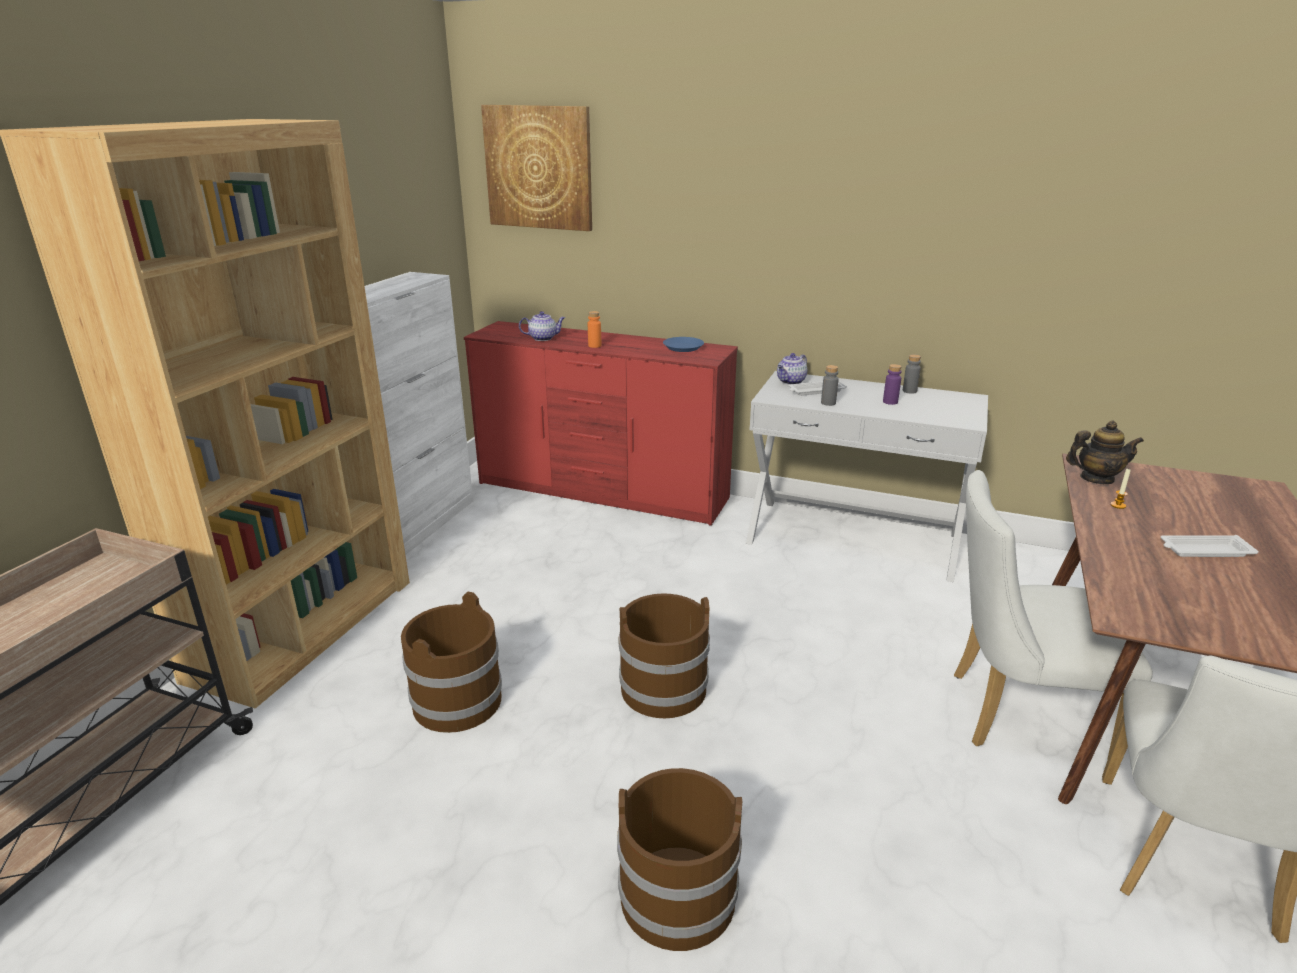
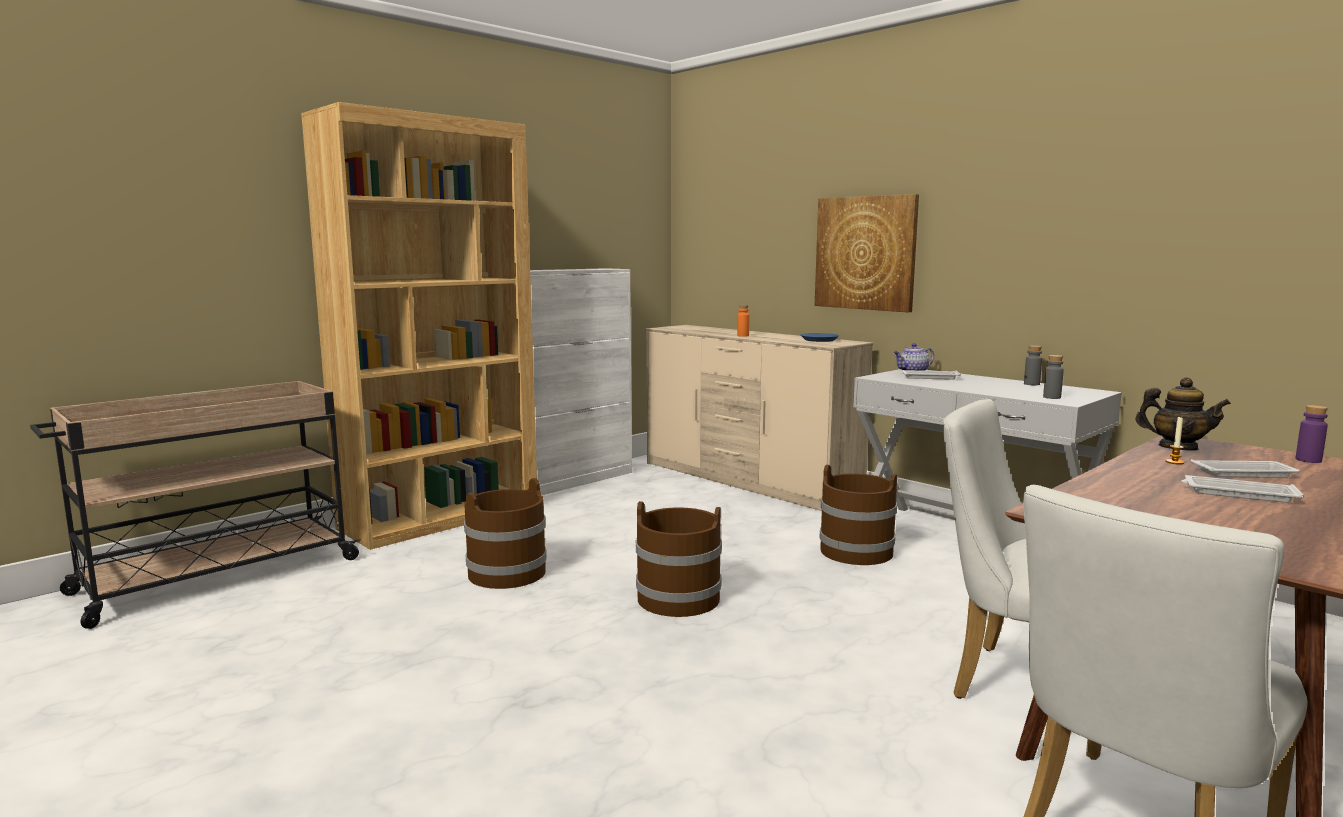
camera: 25 degrees right, 15 degrees down
(539, 168) = (725, 193): picture -> picture (865, 253)
(543, 338) = (707, 331): teapot -> none
(602, 492) = (747, 481): red dresser -> beige dresser
(676, 897) = (561, 713): brown bucket -> brown bucket (855, 551)
(828, 403) = (930, 383): grey bottle -> grey bottle (1052, 397)
(890, 402) = (998, 387): purple bottle -> purple bottle (1308, 460)
(1177, 514) = (1245, 474): none -> white tray

